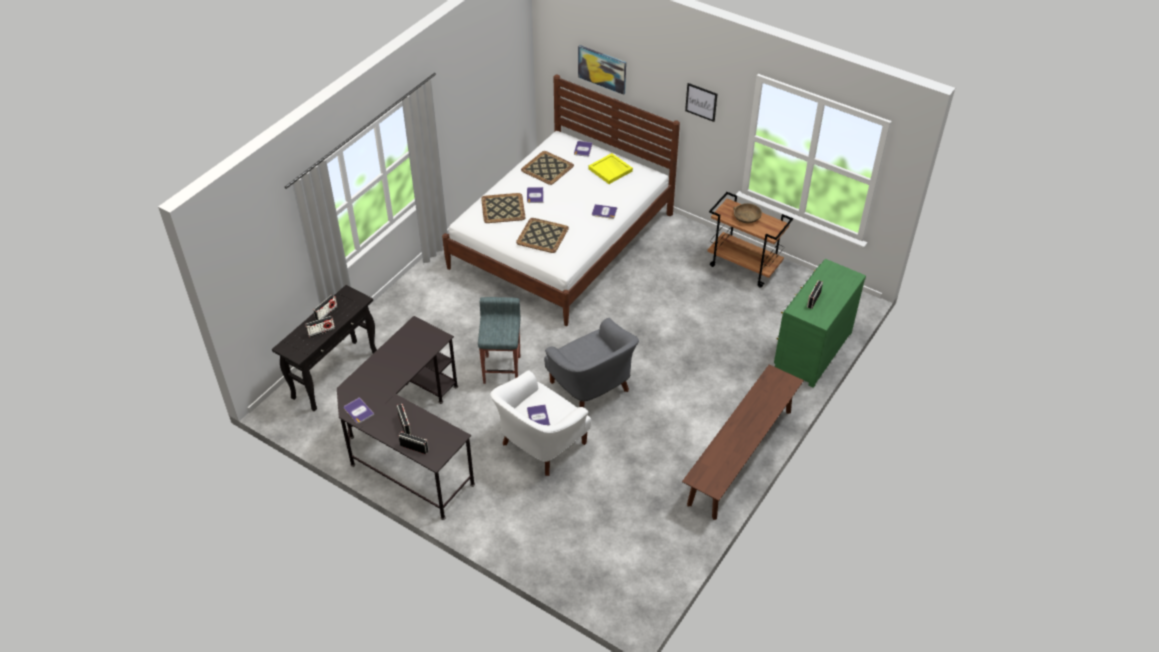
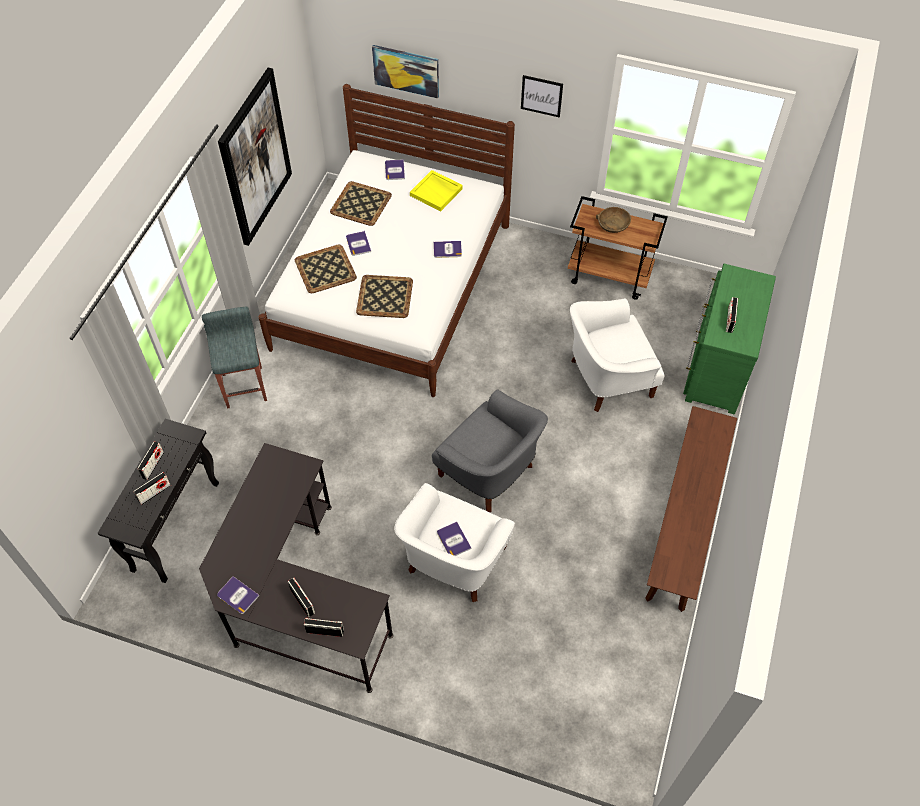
camera: 15 degrees left, 10 degrees up
(467, 113) = (255, 158): none -> picture
(502, 369) = (376, 471): grey stool -> grey stool (244, 386)
(714, 340) = (607, 379): none -> white armchair

